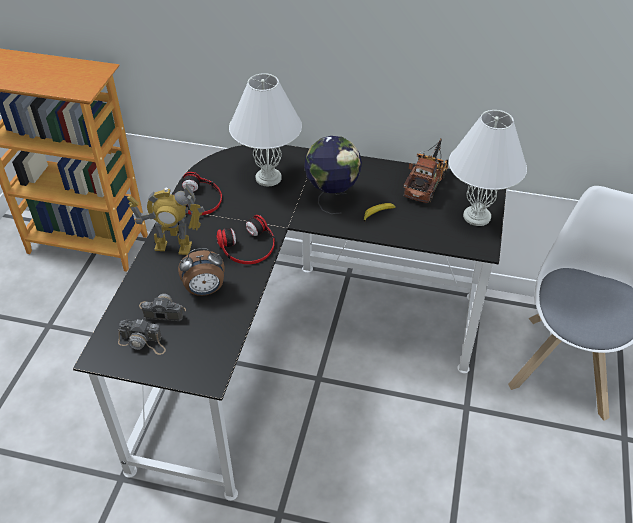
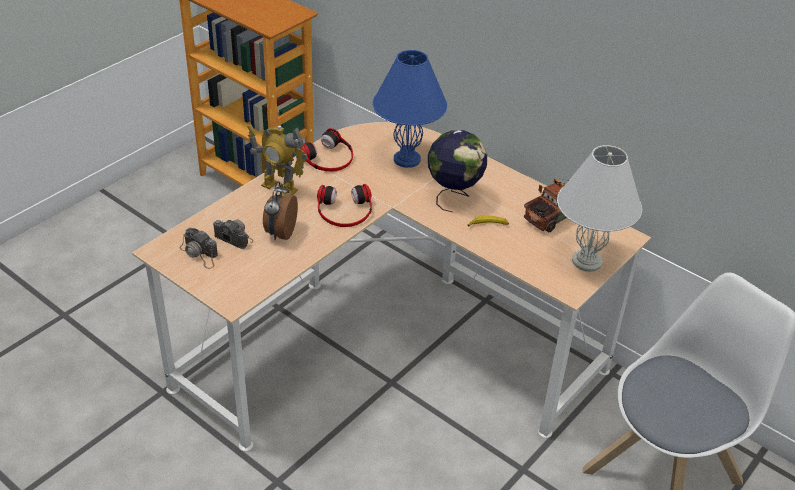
camera: 25 degrees right, 5 degrees down
(205, 290) = (280, 233): alarm clock -> alarm clock turned 90 degrees clockwise
(269, 178) = (407, 159): white table lamp -> blue table lamp
(293, 345) = (387, 343): black desk -> beige desk

